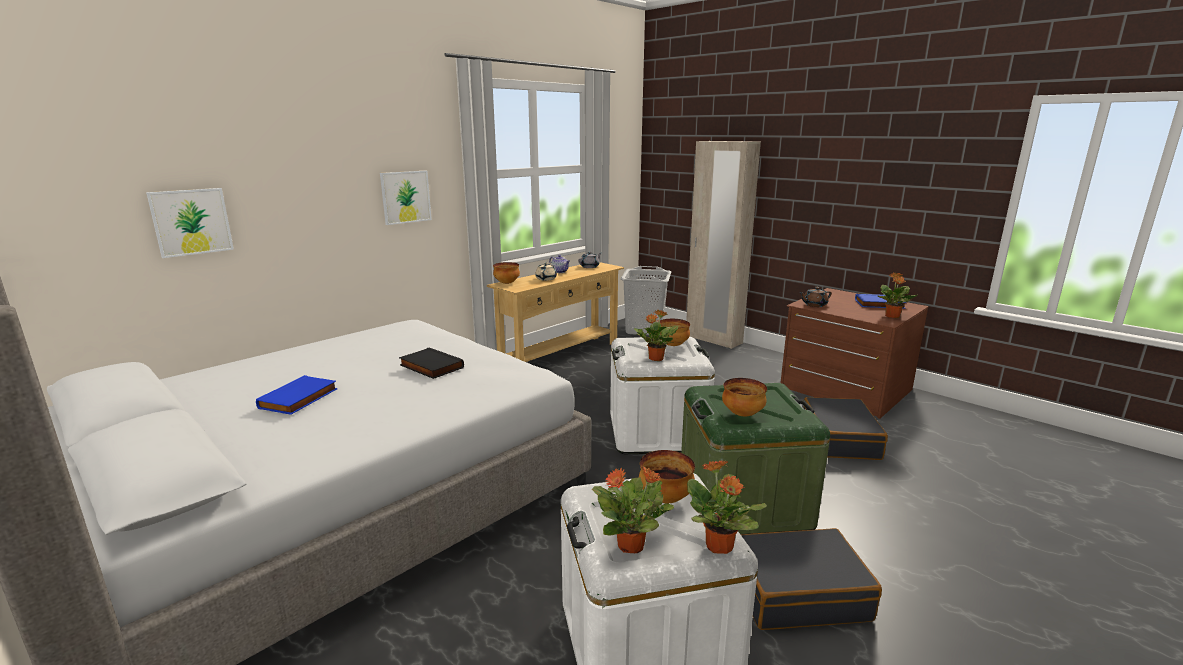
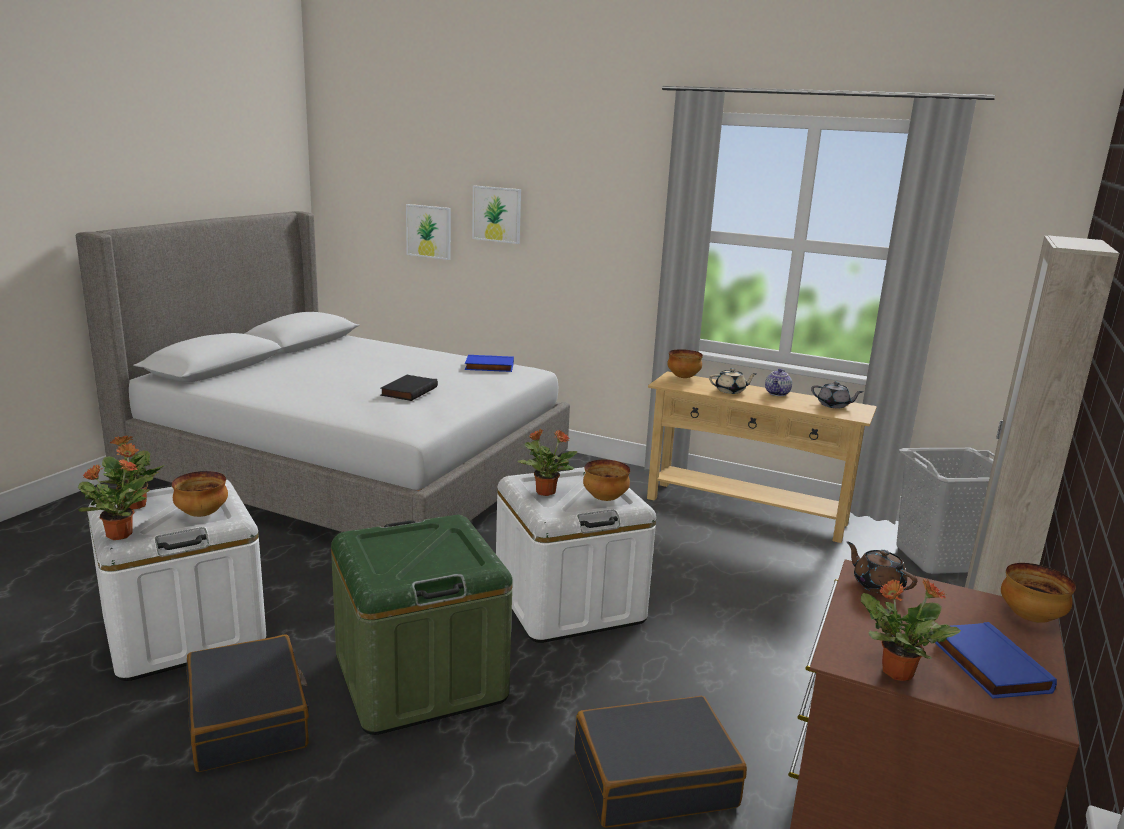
camera: 70 degrees right, 0 degrees up
(299, 399) = (332, 371): blue book -> blue book (489, 367)
(405, 197) = (604, 245): picture -> picture (497, 214)
(743, 414) = (386, 544): bowl -> bowl (1030, 618)

